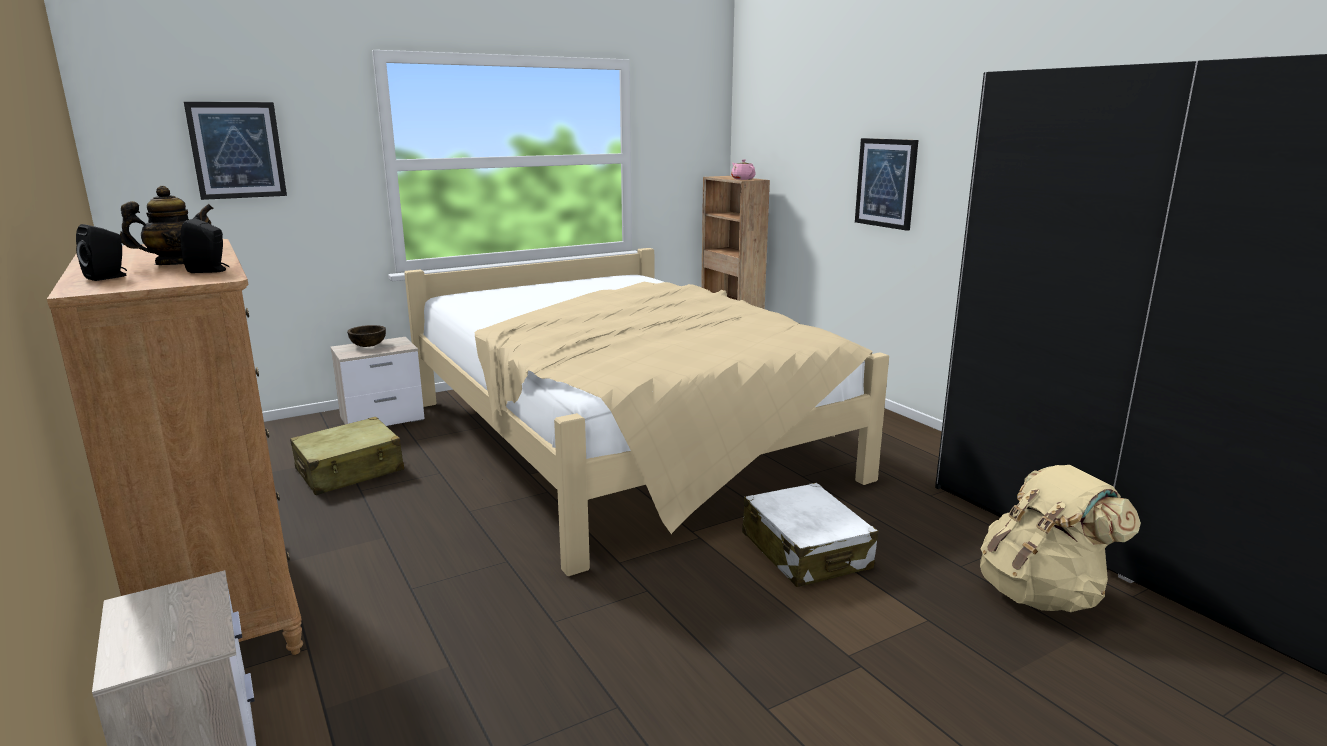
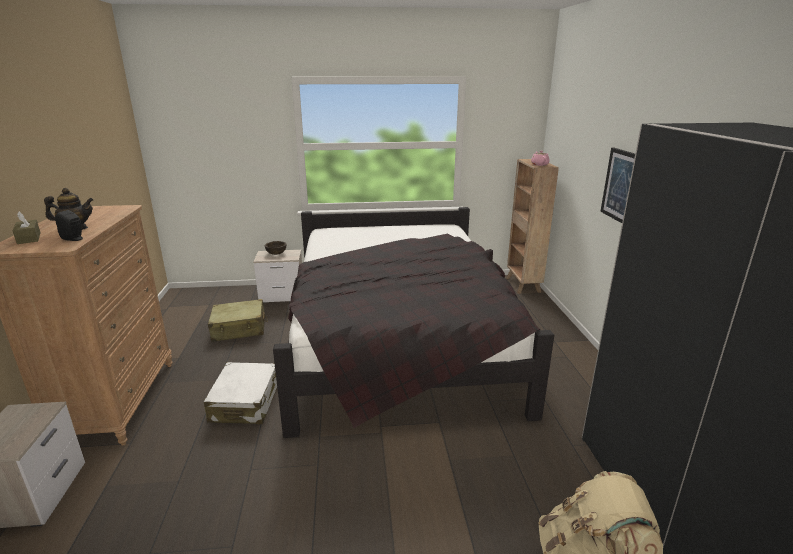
camera: 25 degrees right, 5 degrees up
(109, 277) = (29, 238): black speaker -> brown tissue box
(237, 150) = (215, 137): picture -> none
(624, 439) = (399, 340): beige bed -> black bed
(805, 551) = (439, 466): white suitcase -> white suitcase (245, 402)

